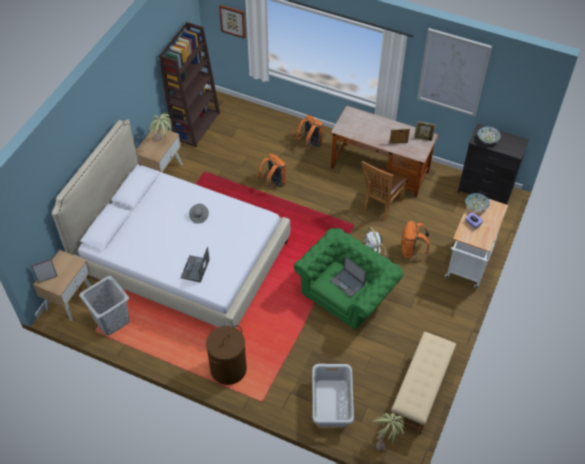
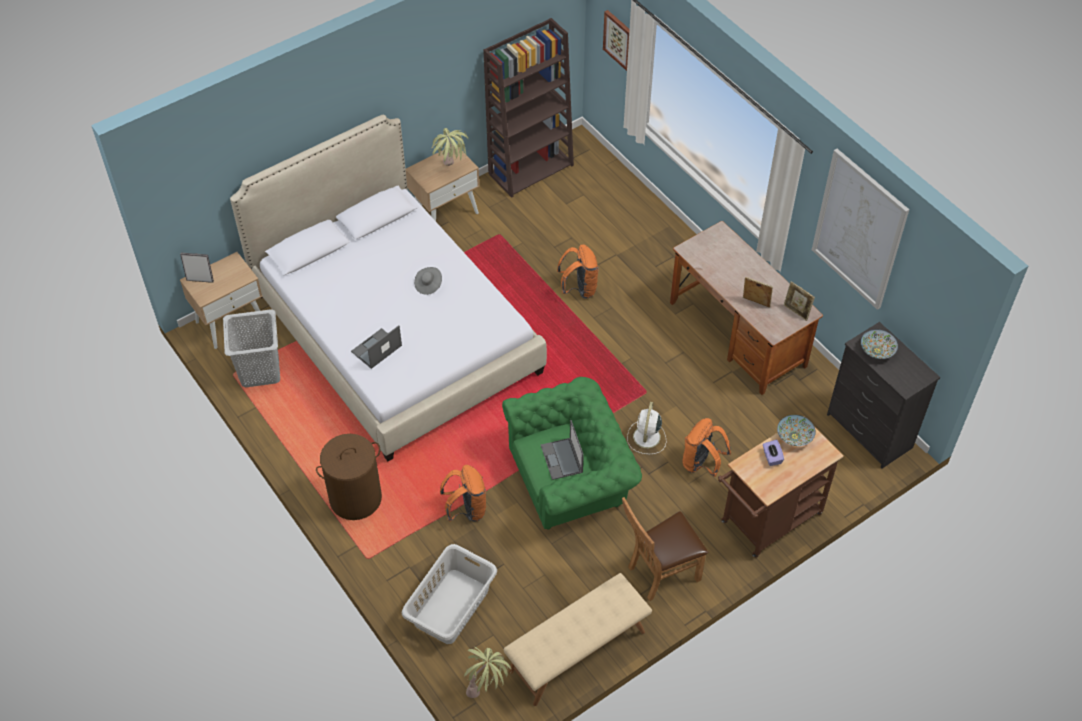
camera: 30 degrees right, 0 degrees up
(310, 144) = (666, 257): orange backpack -> orange backpack (466, 510)
(380, 206) = (702, 384): brown chair -> brown chair (659, 573)
(468, 266) = (766, 522): white cart -> brown cart

